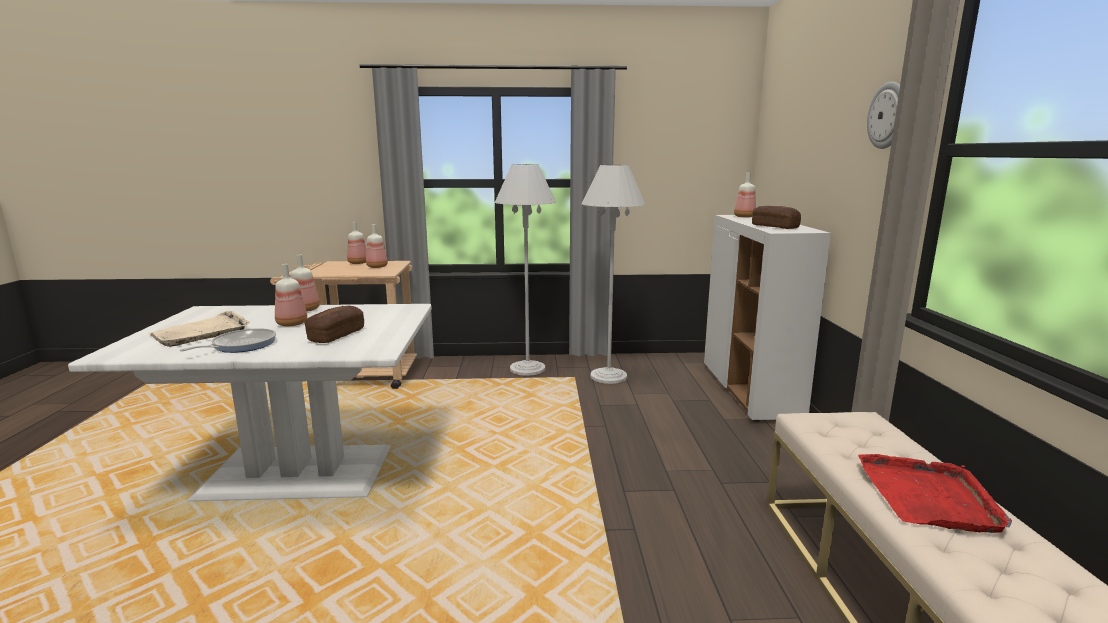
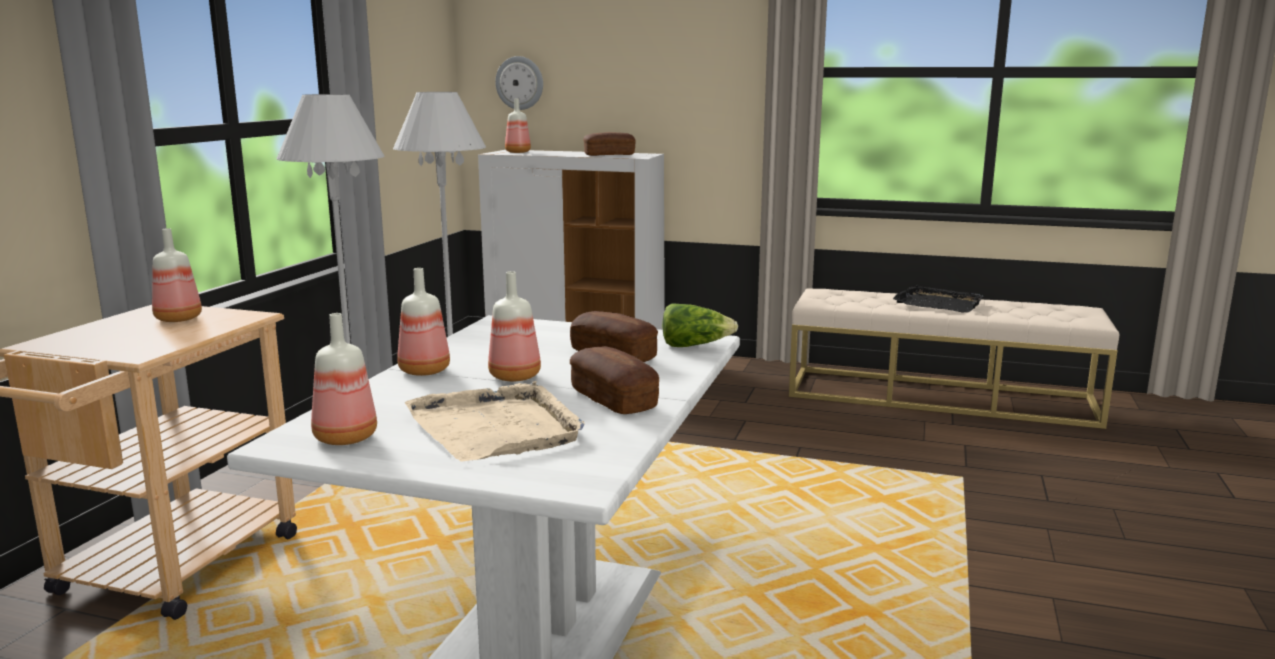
camera: 70 degrees left, 0 degrees up
(241, 345) = (613, 399): frying pan -> bread
(357, 263) = (96, 329): bottle -> bottle (344, 439)
(361, 350) = (695, 345): none -> lettuce
(888, 115) = (728, 41): wall clock -> wall clock (520, 83)
(929, 496) = (937, 303): red tray -> black tray

